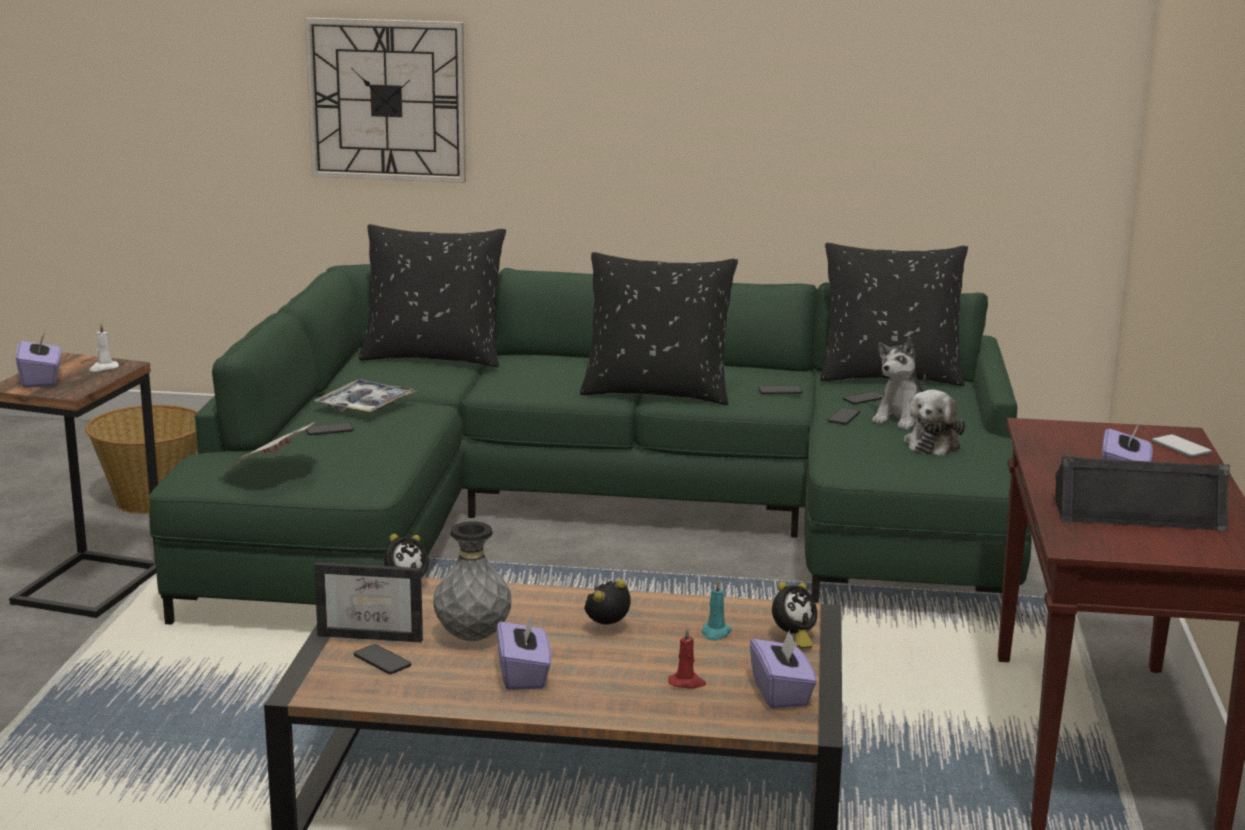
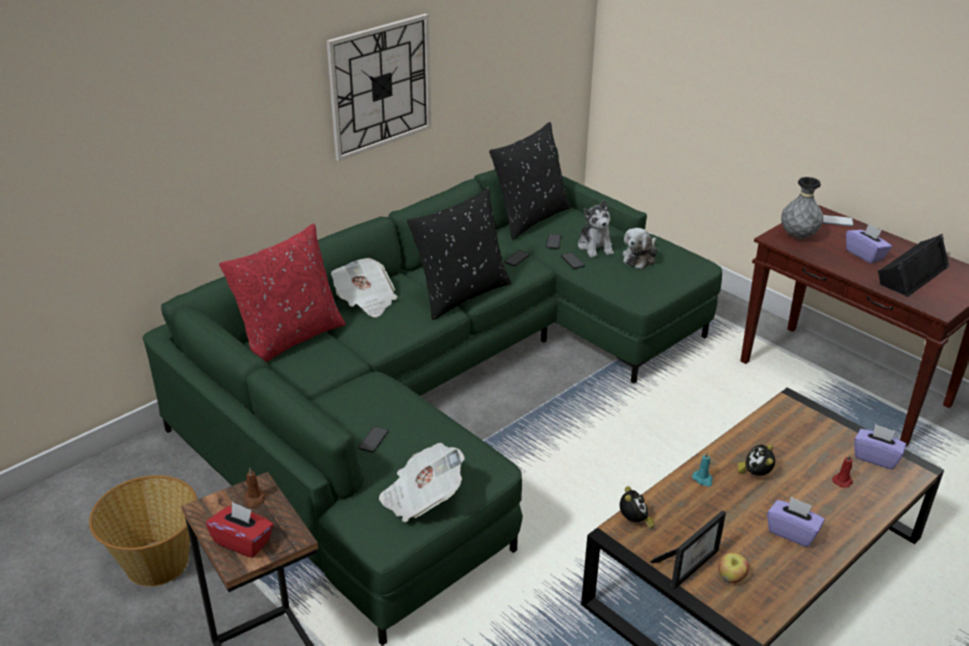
camera: 50 degrees left, 15 degrees up
(41, 380) = (243, 541): purple tissue box -> red tissue box
(103, 368) = (254, 499): white candle -> brown candle
(365, 406) = (346, 406): tray -> none
(382, 660) = (731, 578): phone -> apple
(387, 100) = (163, 152): wall clock -> wall clock (380, 86)
(433, 357) = (290, 338): black pillow -> red pillow
(472, 637) = (727, 528): grey vase -> grey vase (798, 236)
(554, 360) = (365, 300): none -> newspaper
(715, 633) = (790, 442): turquoise candle -> turquoise candle (703, 479)
(793, 639) = (817, 422): alarm clock -> none
(933, 444) = (640, 258): plush toy -> plush toy turned 60 degrees clockwise

